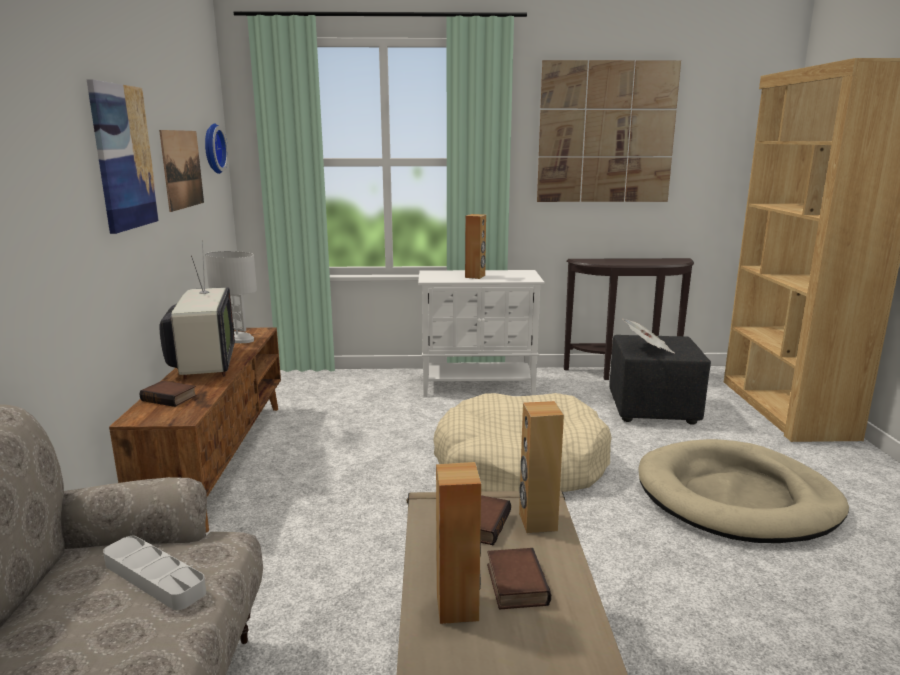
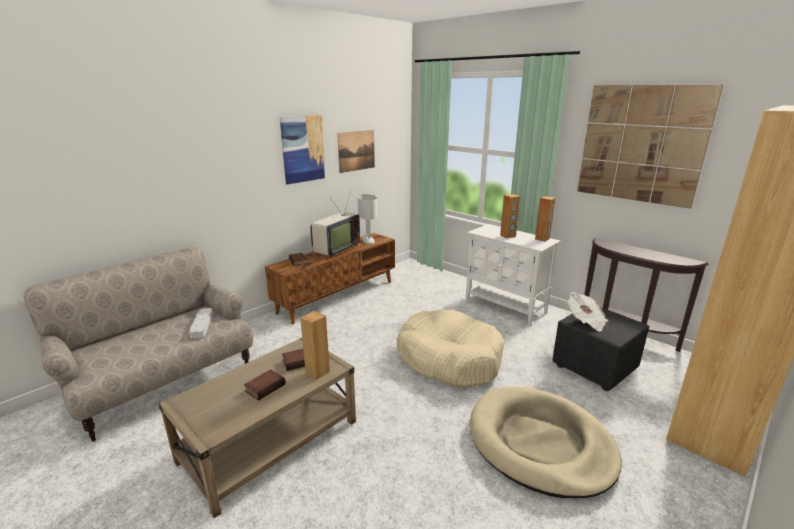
camera: 45 degrees right, 5 degrees up
(212, 148) = (390, 137): wall clock -> none
(458, 607) = (237, 382): brown speaker -> brown speaker (542, 239)

